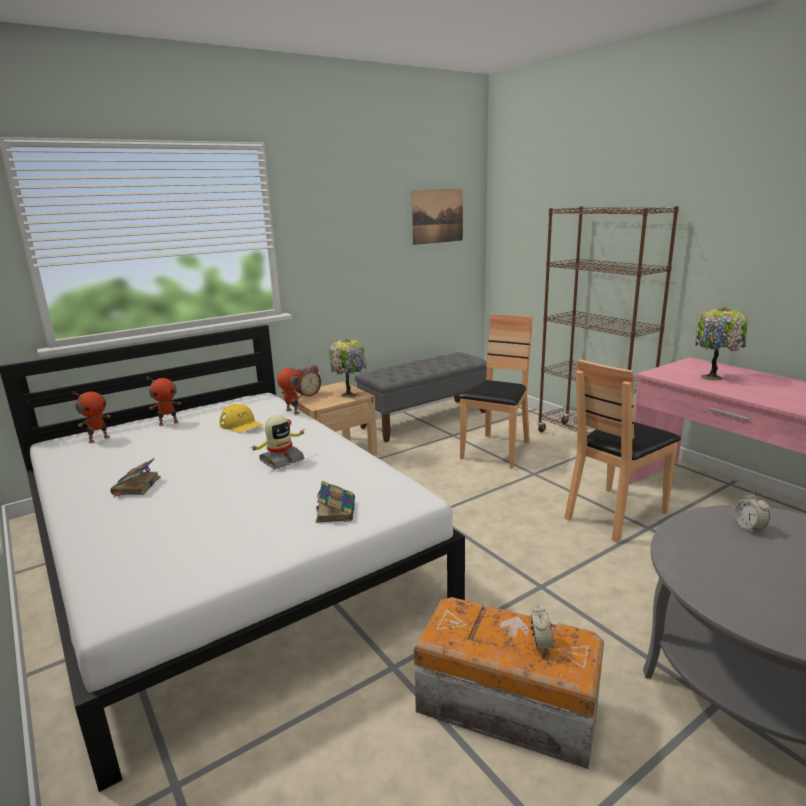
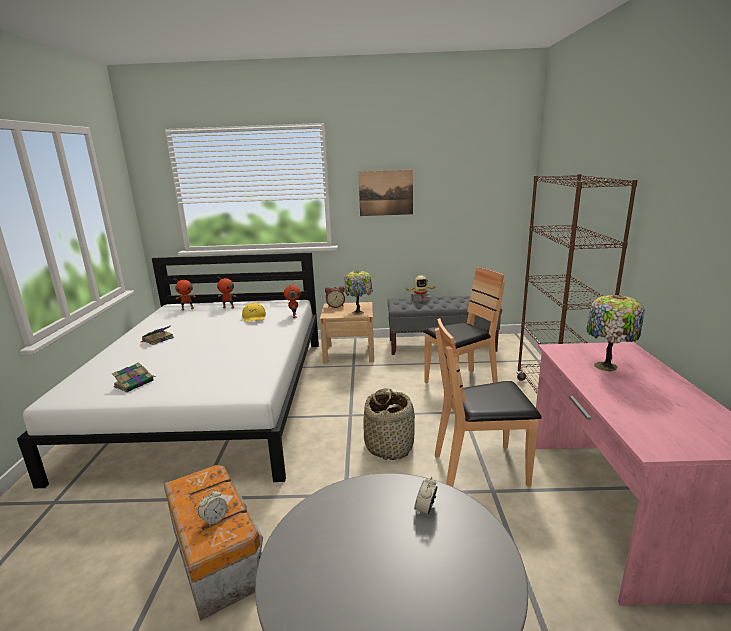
camera: 35 degrees right, 0 degrees up
(281, 460) = (235, 345): toy robot -> toy robot (420, 299)
(336, 510) = (206, 384): book -> book (135, 383)
(437, 216) = (479, 177): picture -> picture (386, 193)
(515, 527) = (389, 446): none -> basket

